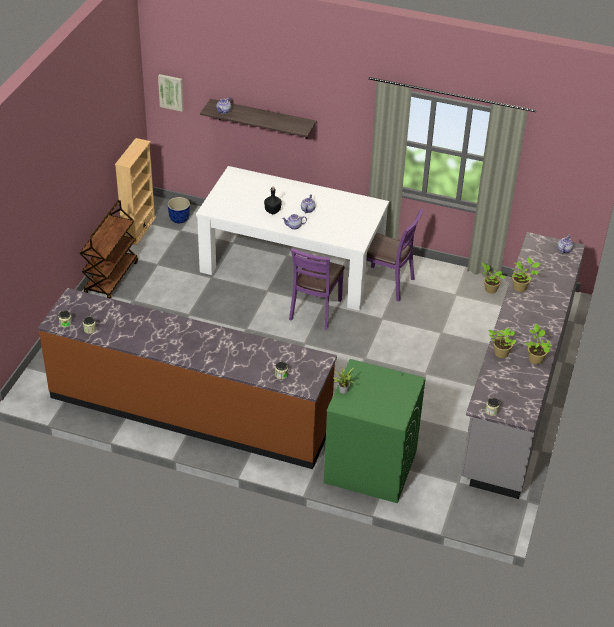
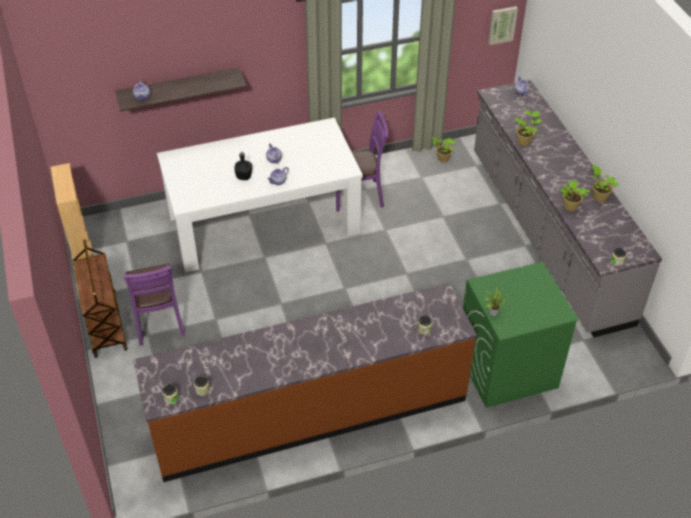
camera: 35 degrees left, 5 degrees up
(171, 92) = (66, 101): picture -> picture (502, 24)
(179, 219) = (115, 230): planter -> none
(316, 310) = (324, 253): purple chair -> purple chair (158, 321)

